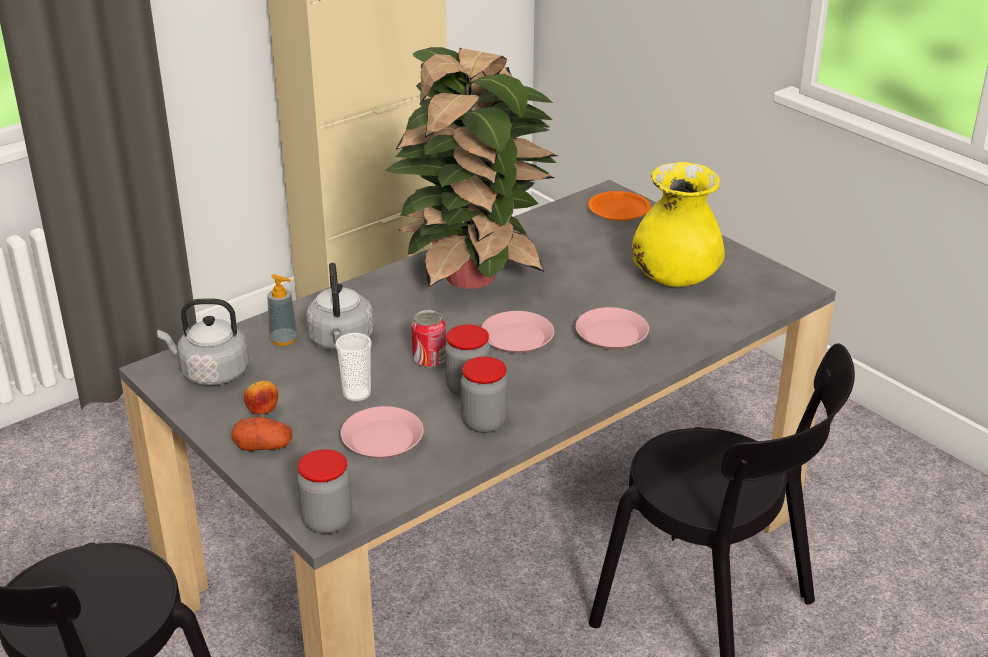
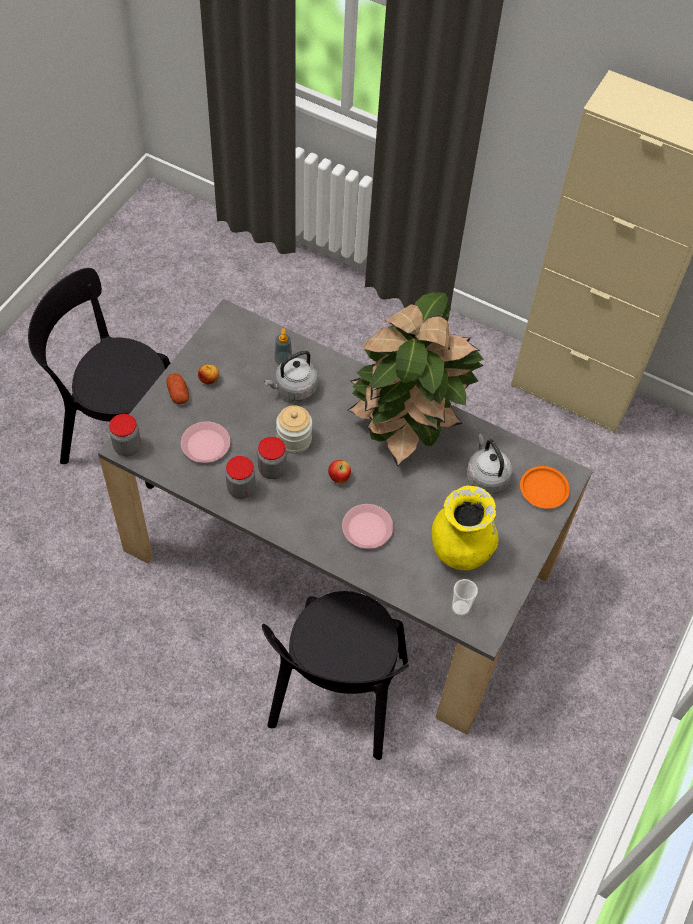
camera: 65 degrees right, 25 degrees up
(211, 373) = (235, 341): grey kettle -> grey kettle (486, 476)
(357, 394) = (243, 417): cup -> cup (460, 608)
(429, 360) = (294, 440): can -> jar
(517, 338) = (339, 478): pink plate -> apple

